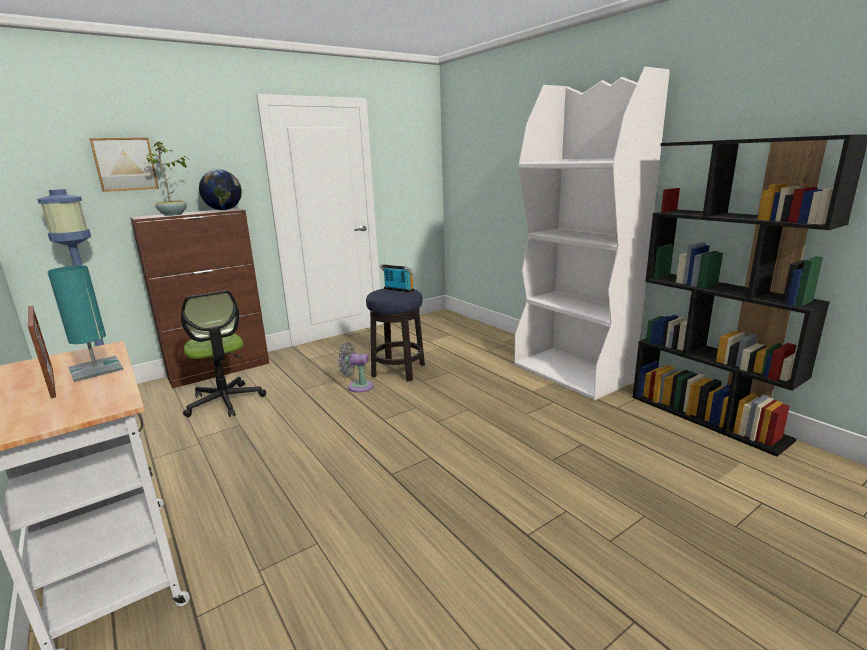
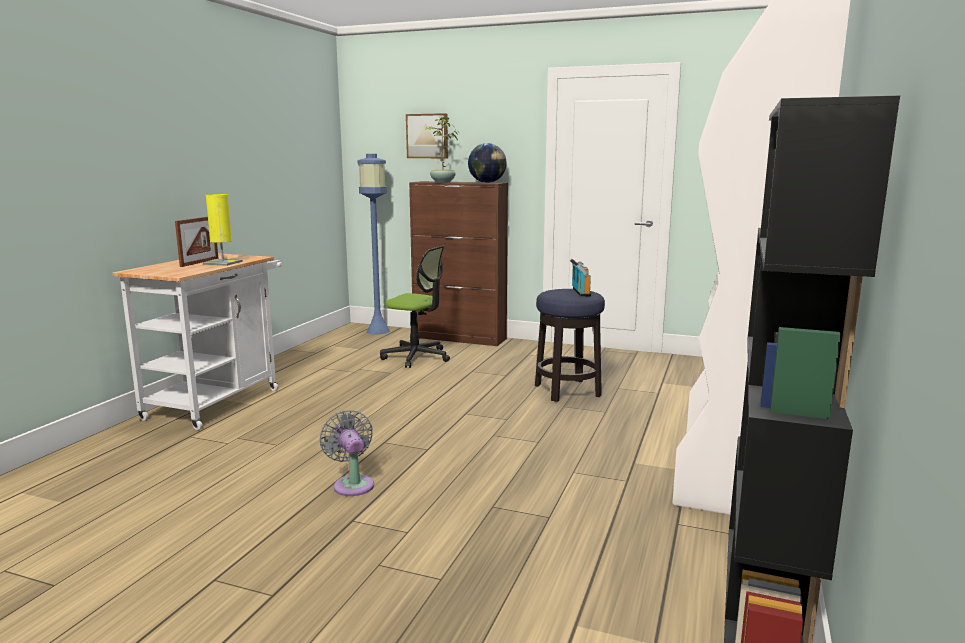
camera: 55 degrees right, 5 degrees down
(96, 369) = (223, 263): turquoise table lamp -> yellow table lamp
(225, 401) = (416, 357): office chair -> office chair turned 90 degrees counterclockwise
(357, 386) = (508, 386): grey fan -> grey fan (352, 484)

